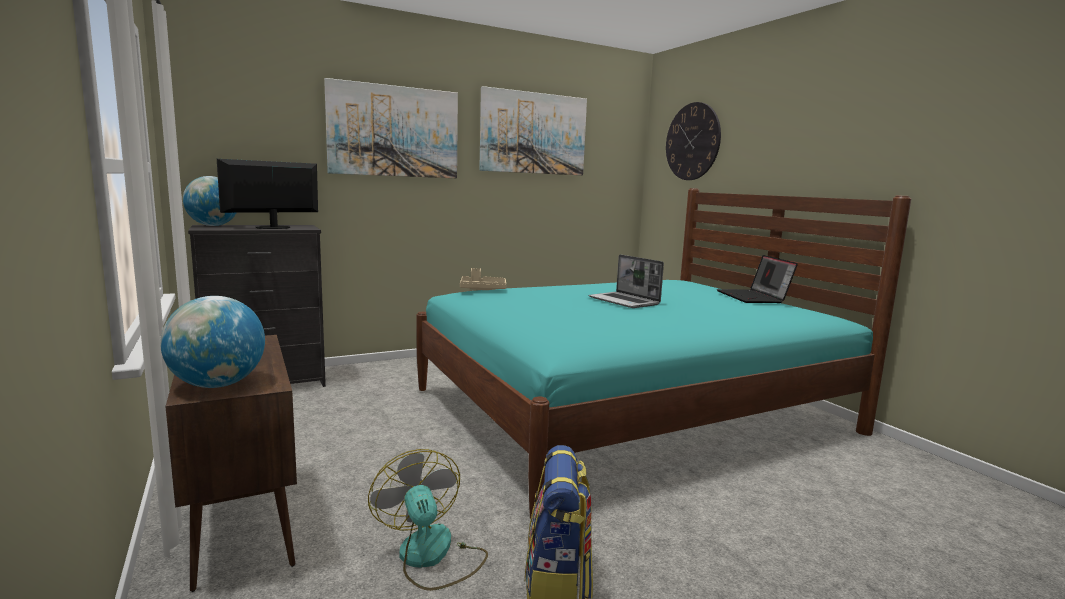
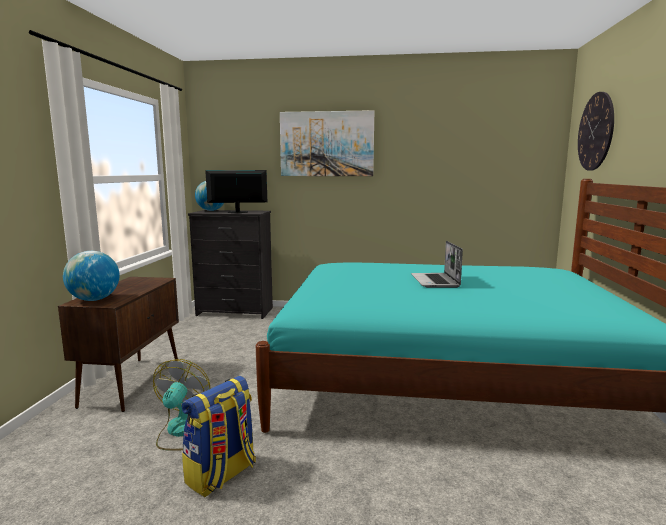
camera: 35 degrees right, 0 degrees up
(482, 289) = (348, 262): beige tray -> none
(533, 133) = (442, 136): picture -> none
(754, 297) = (589, 292): laptop -> none

